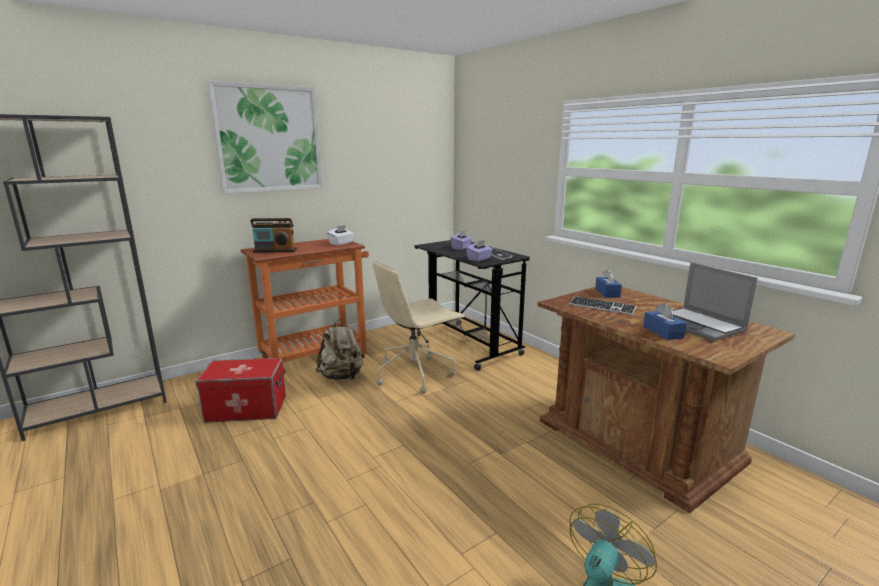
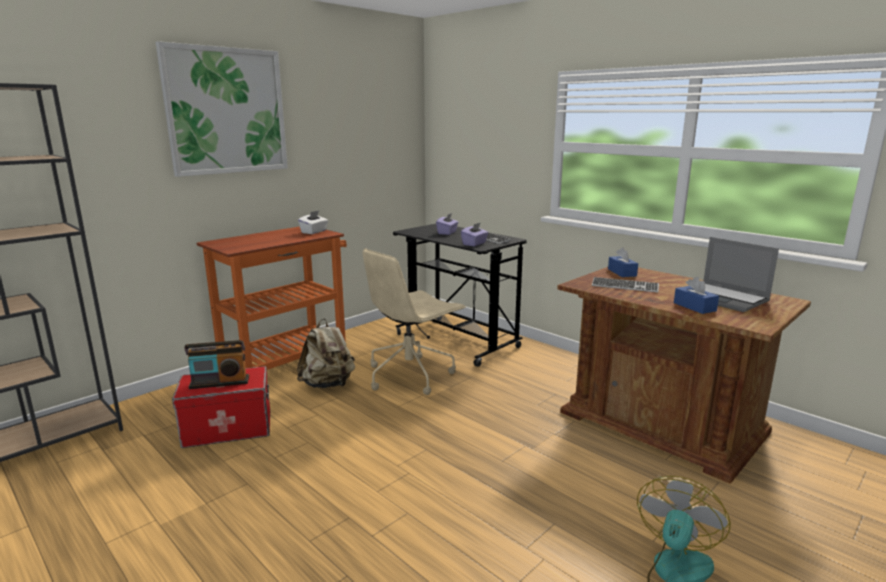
camera: 10 degrees left, 0 degrees up
(275, 251) = (241, 243): radio -> radio (219, 382)

